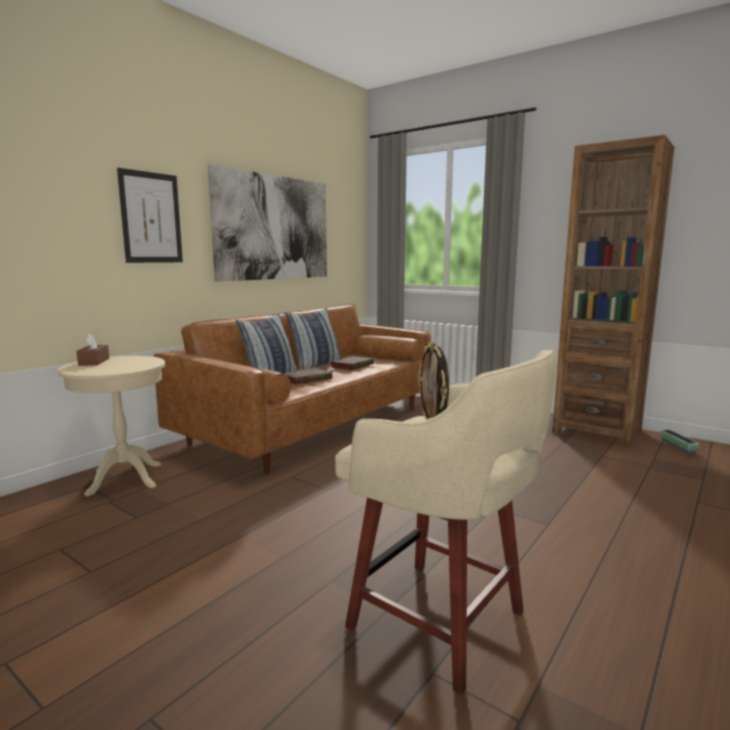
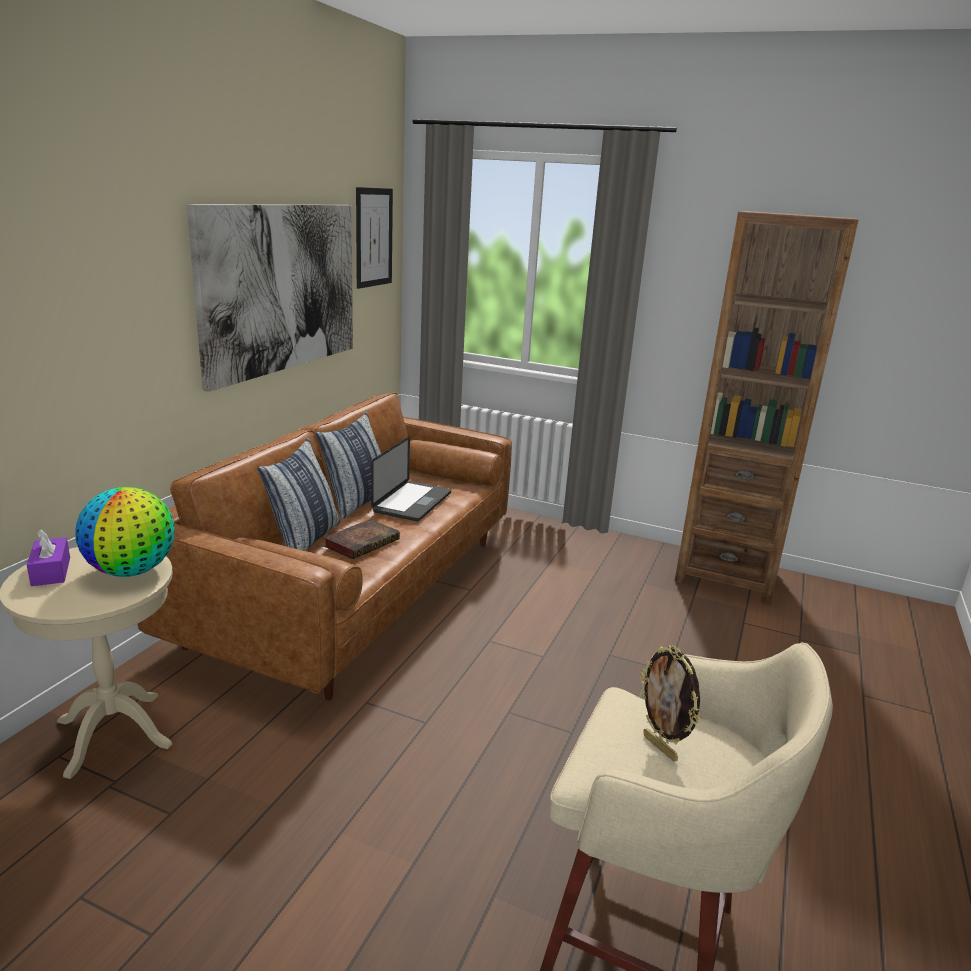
camera: 15 degrees left, 10 degrees up
(94, 362) = (51, 571): brown tissue box -> purple tissue box
(139, 363) = (132, 571): none -> globe
(151, 218) = (107, 310): picture -> picture (374, 237)
(352, 365) = (412, 502): book -> laptop
(677, 446) = (821, 597): planter -> none

